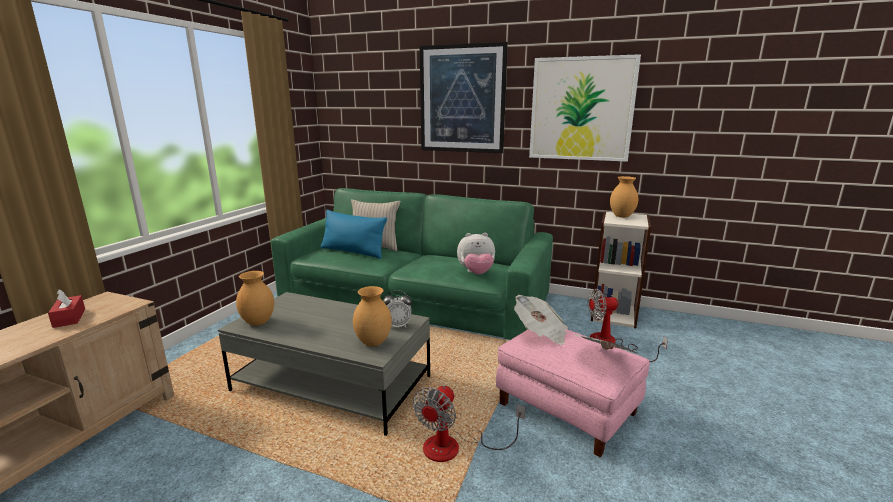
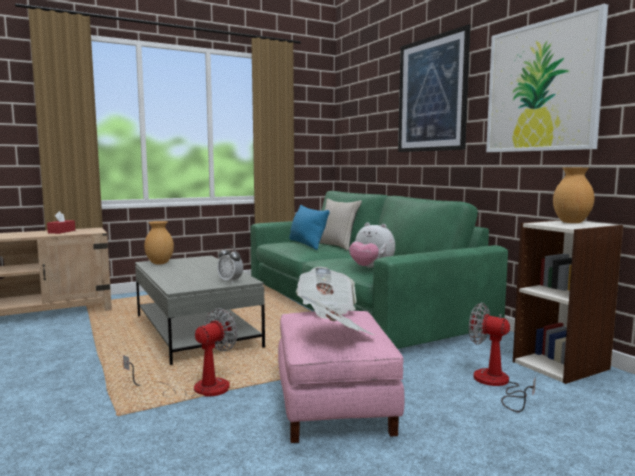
camera: 40 degrees right, 10 degrees down
(374, 343) = (192, 284): brown vase -> none
(454, 447) = (197, 388): fan -> fan turned 150 degrees clockwise

